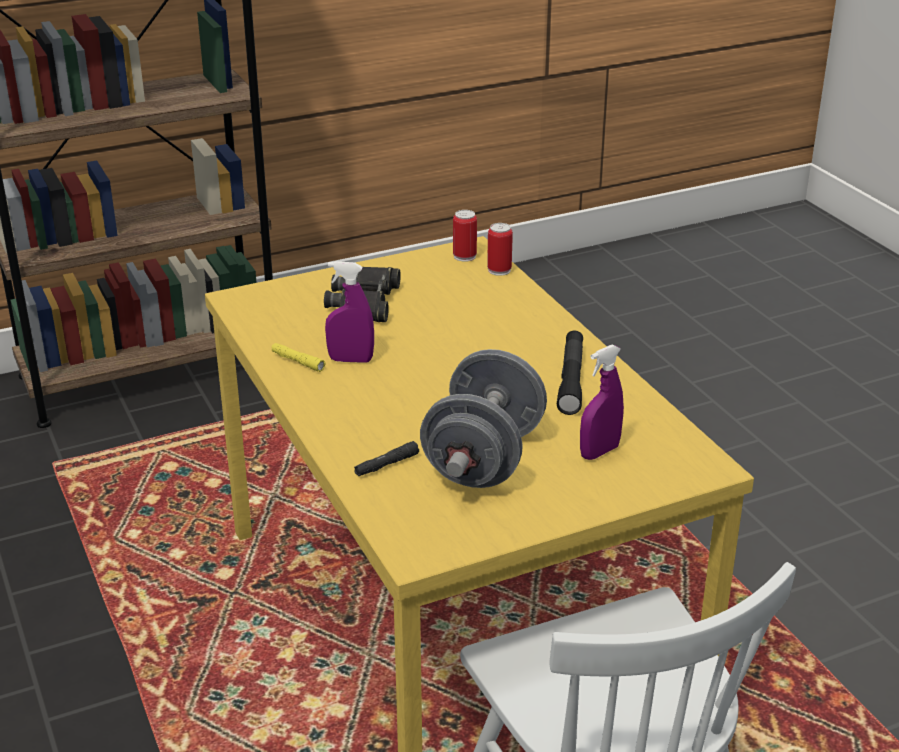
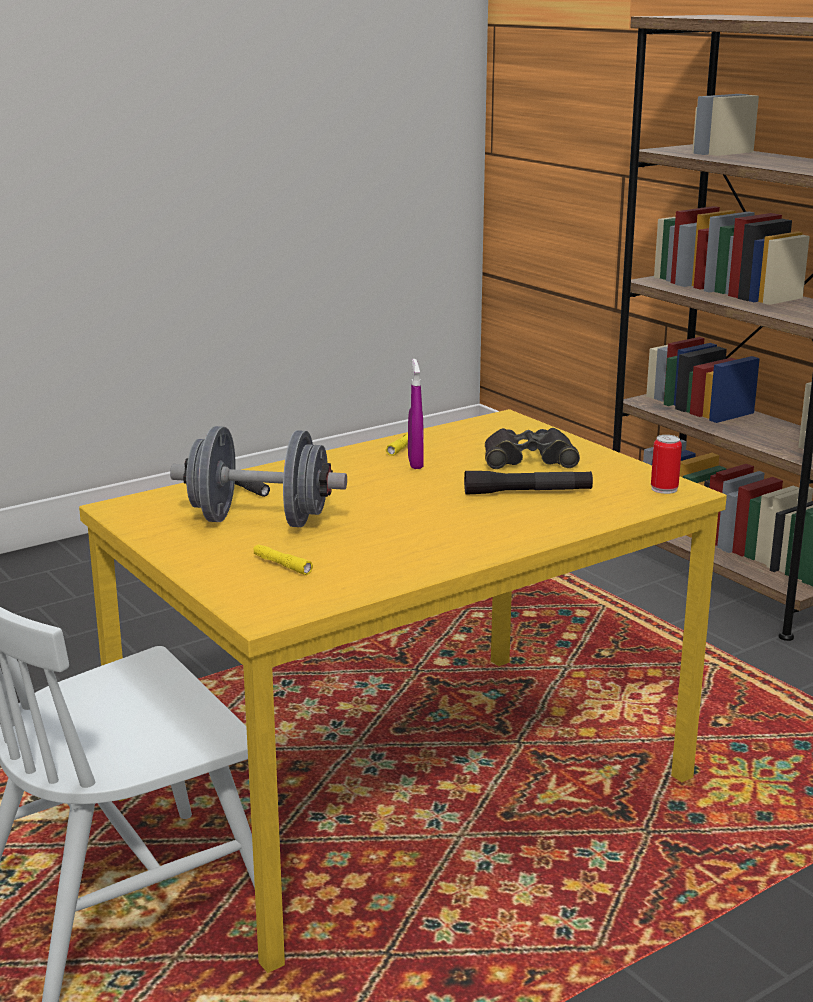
camera: 80 degrees right, 10 degrees down
(499, 270) = (644, 505): can -> none
(571, 380) = (417, 548): black flashlight -> black flashlight (528, 492)
(599, 452) = (281, 565): purple spray bottle -> yellow flashlight

